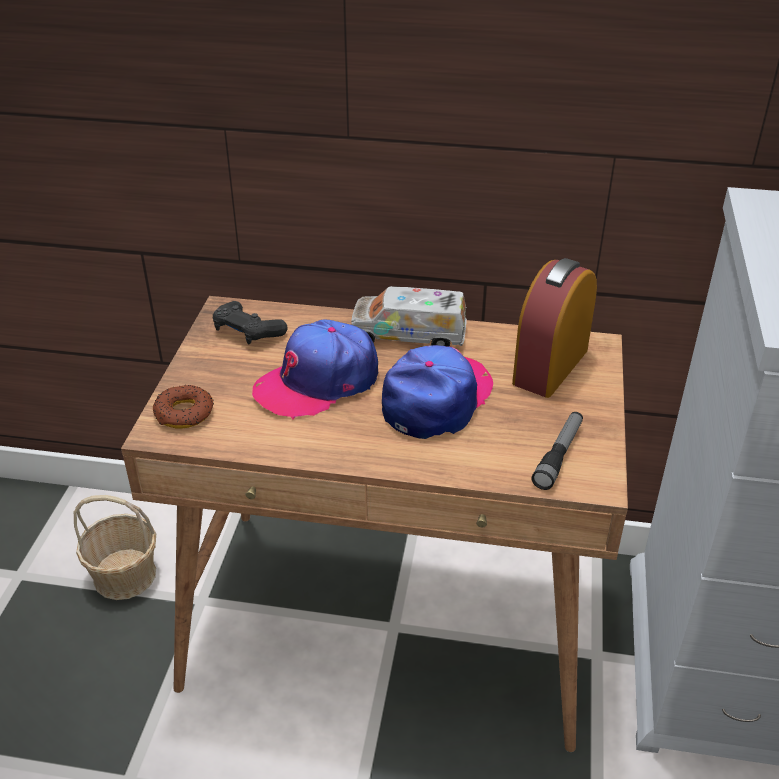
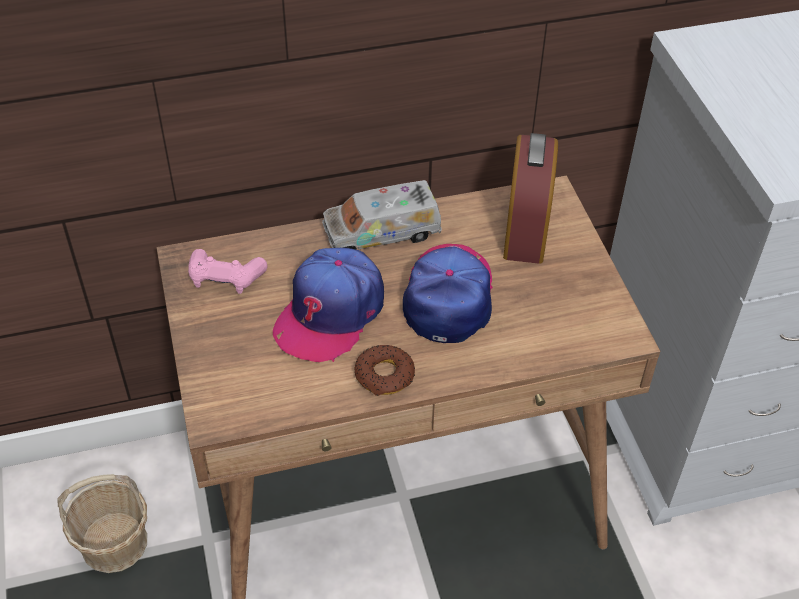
camera: 25 degrees left, 10 degrees up
(184, 413) = (226, 390): donut -> donut (384, 375)
(248, 331) = (225, 278): black game controller -> pink game controller
(558, 455) = (581, 320): flashlight -> none

